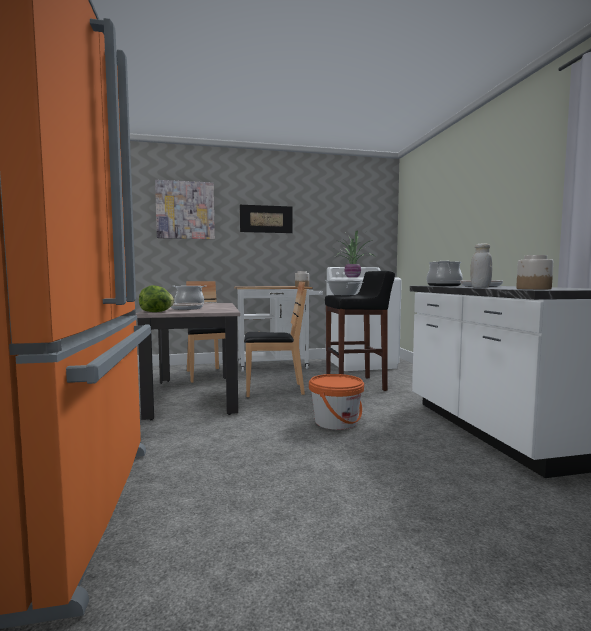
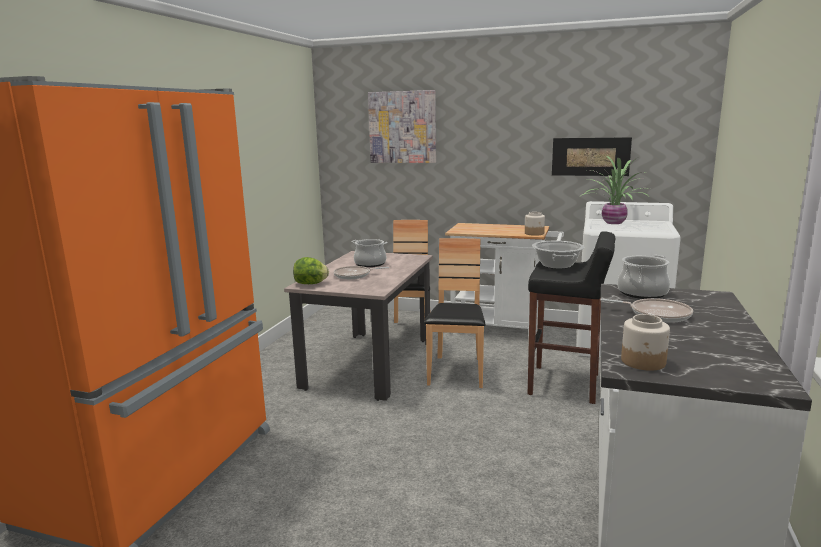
camera: 30 degrees right, 10 degrees up
(266, 219) = (503, 134): picture -> picture (590, 156)
(273, 390) = (457, 372): brown chair -> brown chair turned 105 degrees counterclockwise
(336, 422) = (473, 440): orange bucket -> none
(480, 287) = (621, 329): white jar -> none

